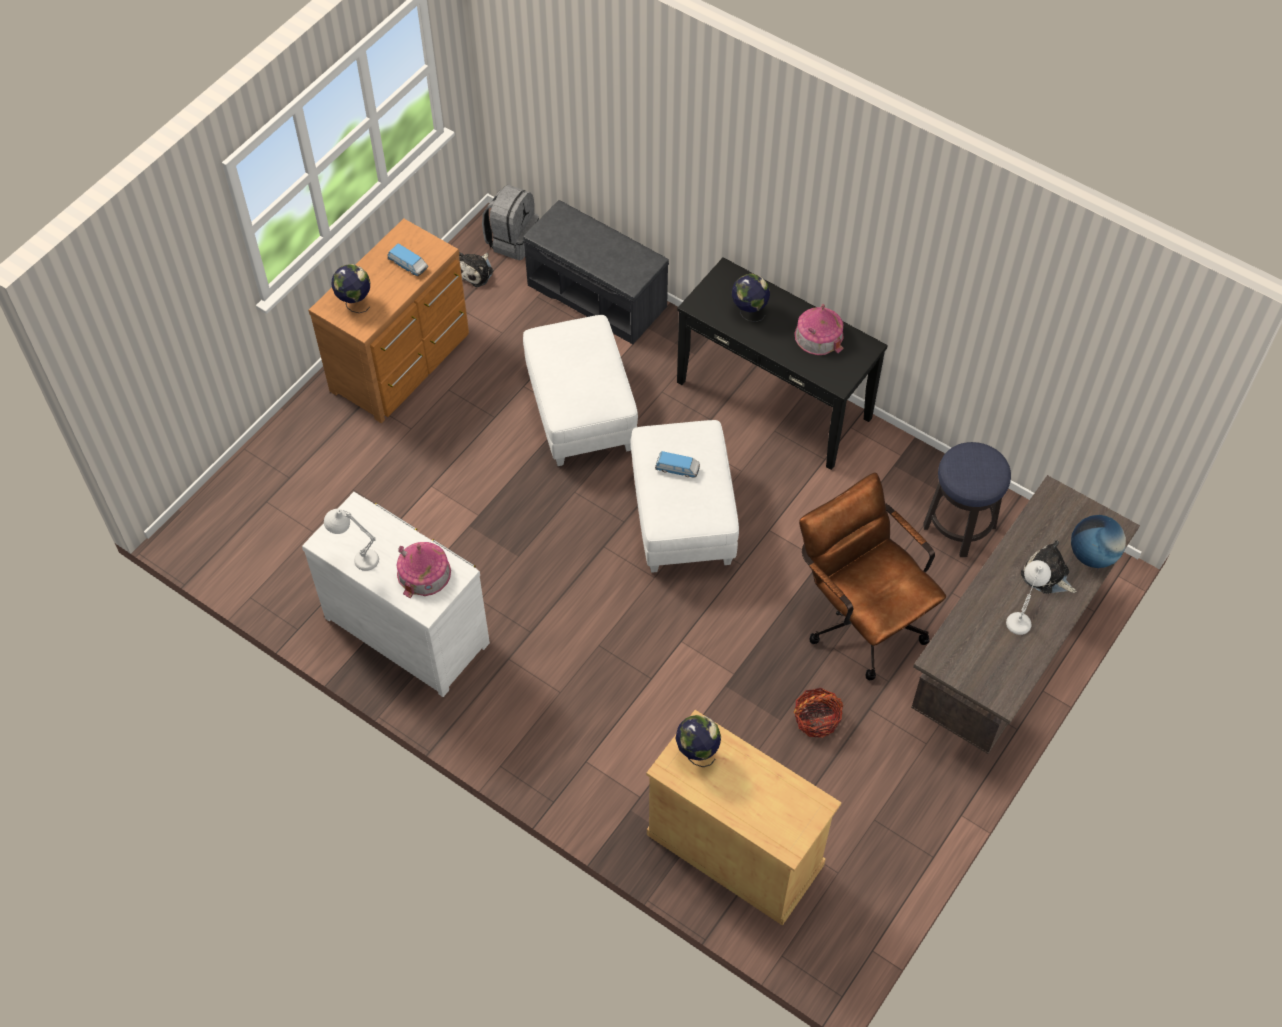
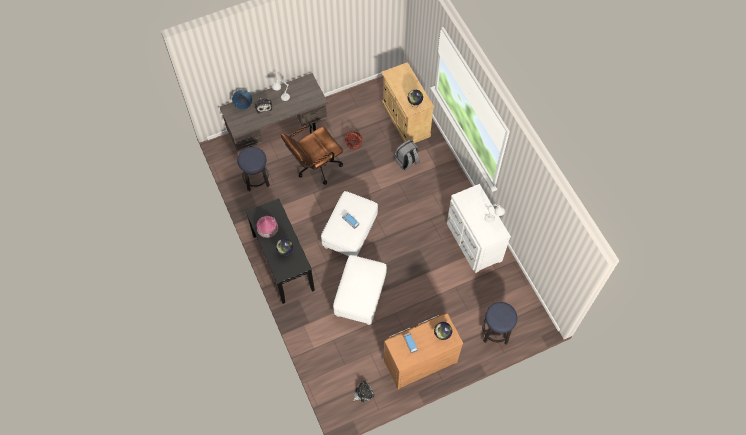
camera: 150 degrees left, 5 degrees up
(277, 475) = (495, 332): none -> stool
(424, 573) = (471, 203): toy house -> none
(512, 240) = (337, 402): grey backpack -> grey backpack (407, 162)
(598, 295) = (318, 350): grey bench -> none
(860, 617) = (314, 167): brown office chair -> brown office chair turned 60 degrees clockwise

